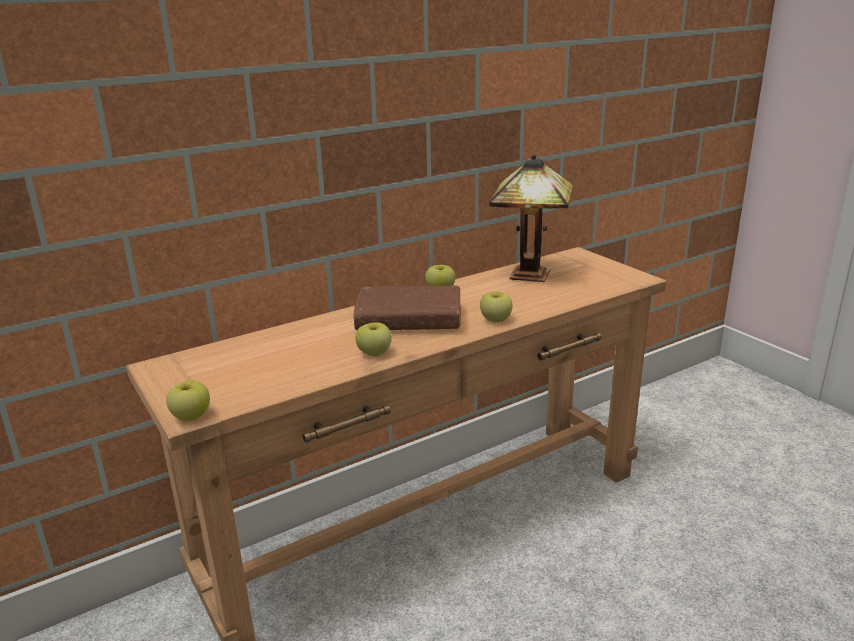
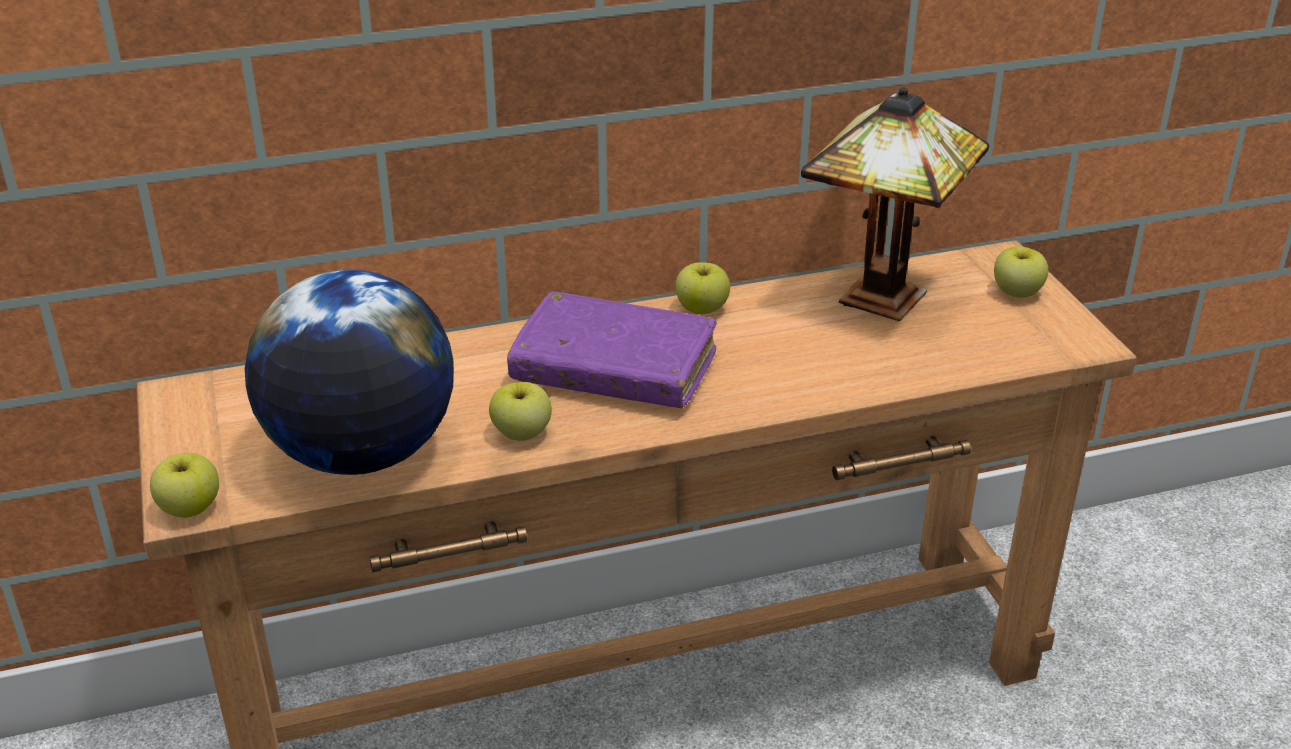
camera: 15 degrees right, 10 degrees up
(285, 376) = (361, 454): none -> globe
(409, 320) = (614, 369): brown book -> purple book
(495, 320) = (762, 397): apple -> apple (1016, 292)

